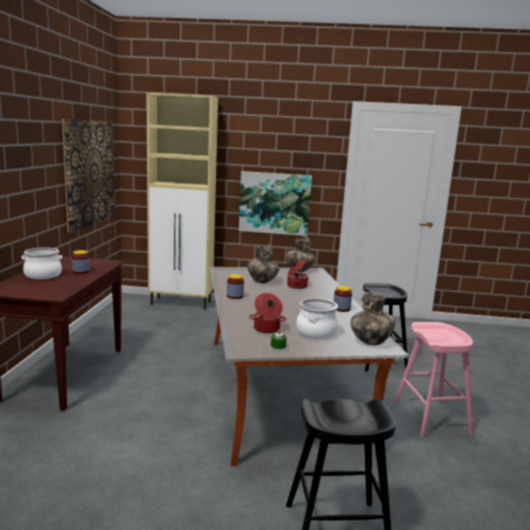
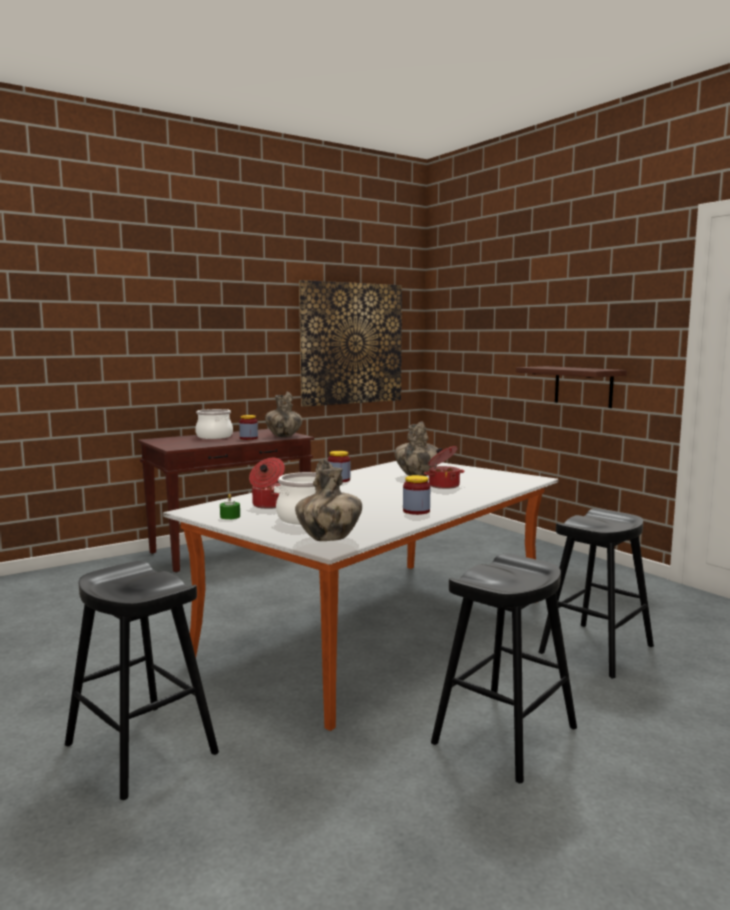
camera: 50 degrees right, 5 degrees down
(182, 303) = (462, 524): beige cabinet -> none
(274, 203) = (583, 386): picture -> shelf
(299, 271) = (507, 475): vase -> vase (283, 436)
(431, 418) = (505, 735): pink stool -> black stool

